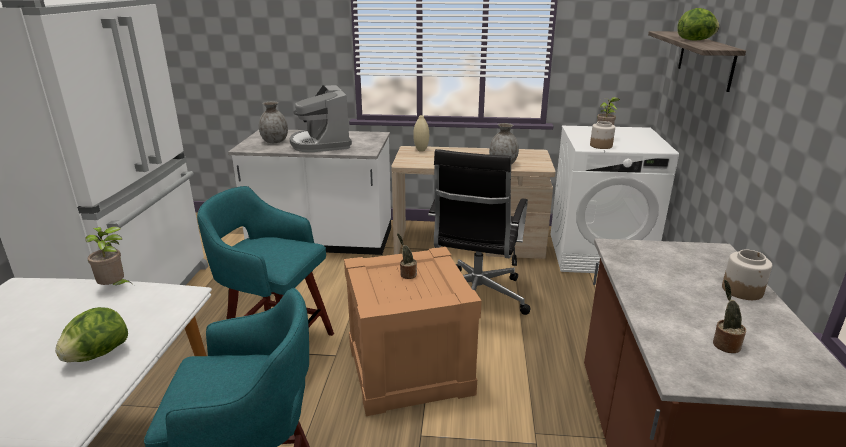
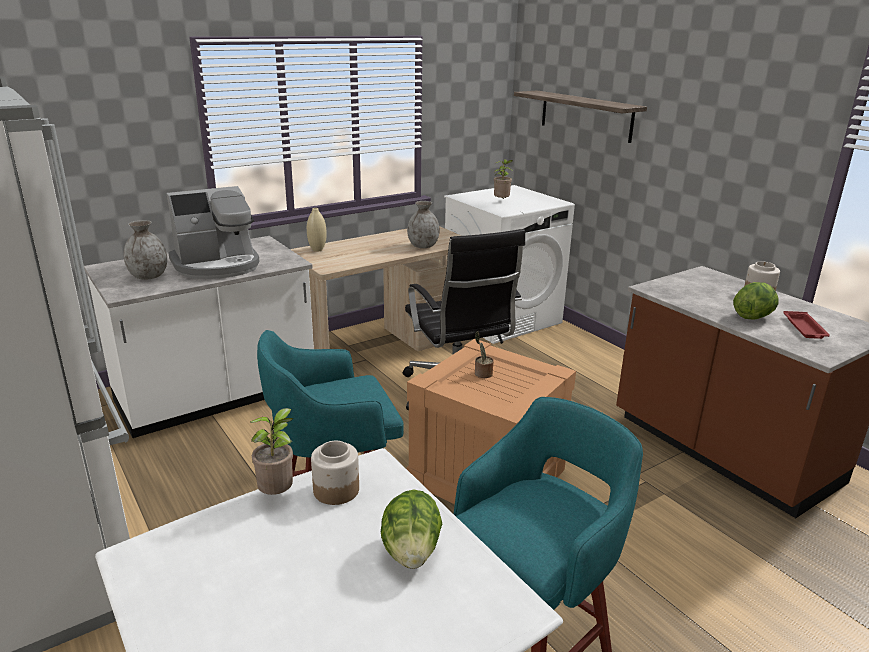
camera: 40 degrees left, 0 degrees up
(321, 143) = (217, 265): coffee machine -> coffee machine turned 60 degrees counterclockwise
(600, 146) = (512, 208): jar -> jar (336, 490)
(695, 40) = (584, 99): lettuce -> lettuce (753, 317)
(724, 344) = (804, 328): potted plant -> red tray

